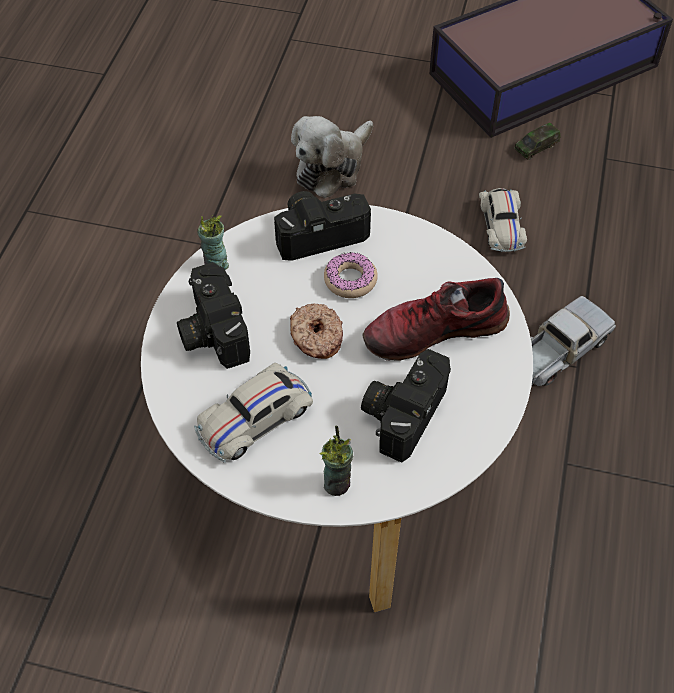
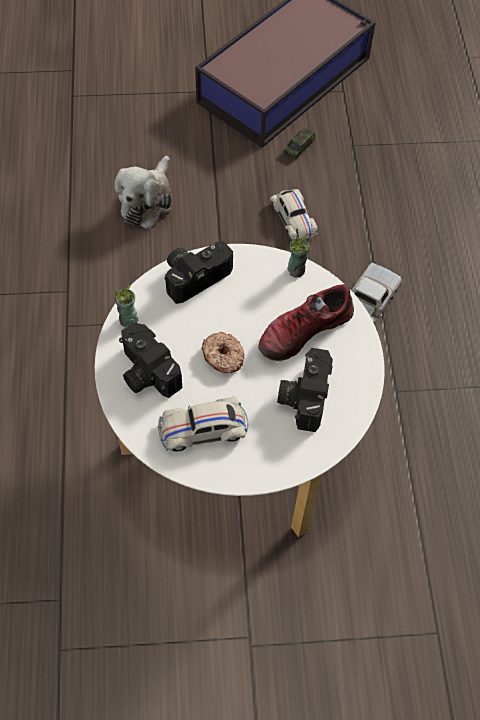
camera: 20 degrees left, 5 degrees up
(255, 419) = (203, 429): white toy car -> white toy car turned 45 degrees clockwise
(337, 483) = (277, 459): cup -> cup (296, 270)
(350, 280) = (231, 307): donut -> none

